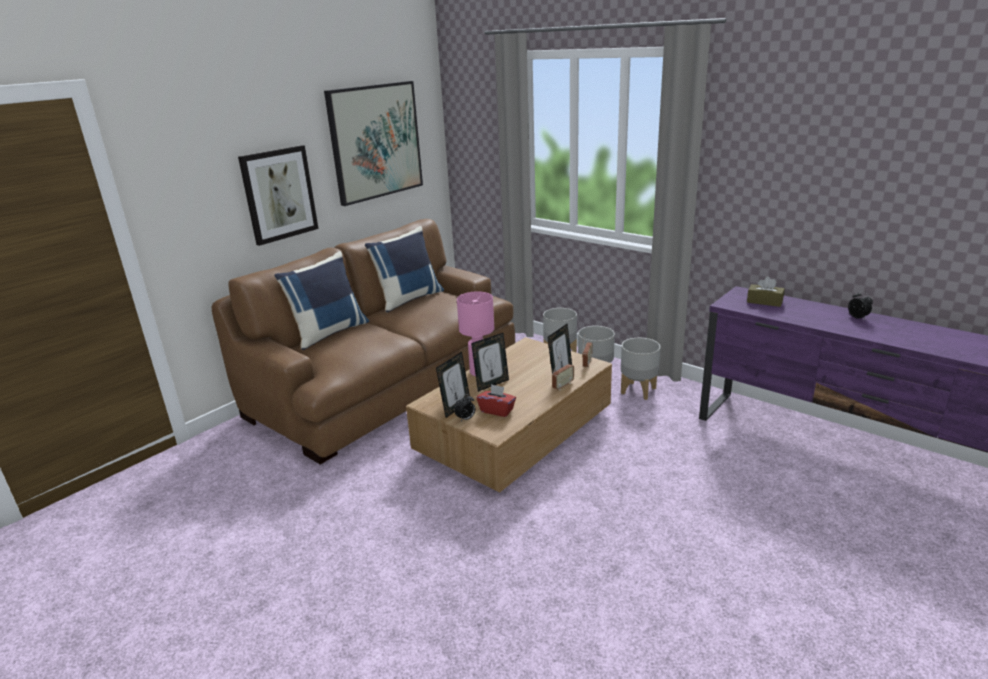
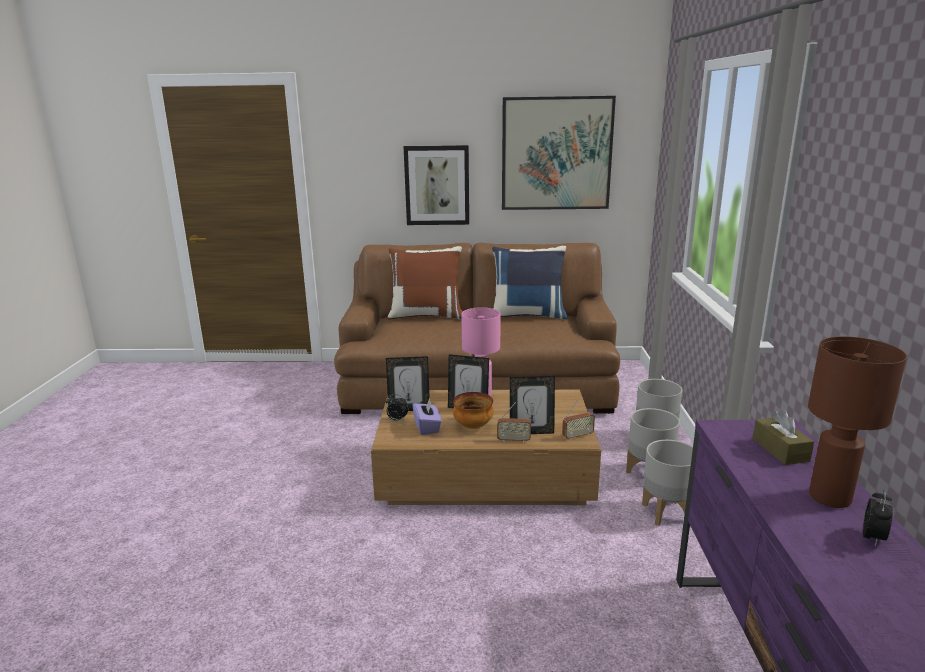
camera: 50 degrees right, 5 degrees down
(329, 333) = (426, 315): blue pillow -> brown pillow
(497, 410) = (427, 427): red tissue box -> purple tissue box
(521, 392) = (472, 426): none -> bowl
(818, 311) = (828, 498): none -> brown table lamp

